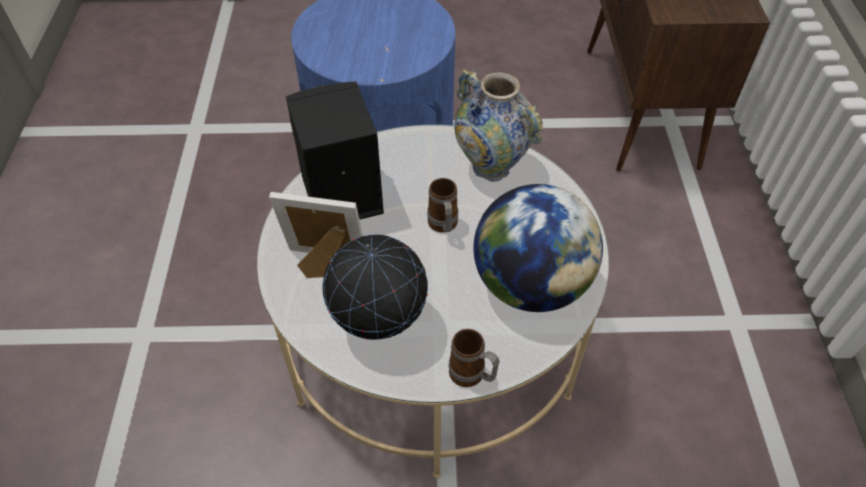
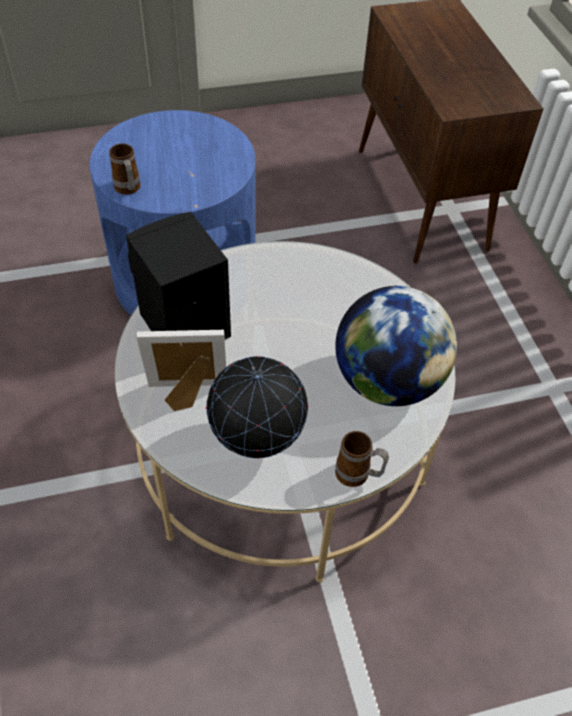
camera: 15 degrees left, 0 degrees up
(443, 227) = (291, 340): mug -> mug (128, 190)
(491, 167) = (320, 277): vase -> none

